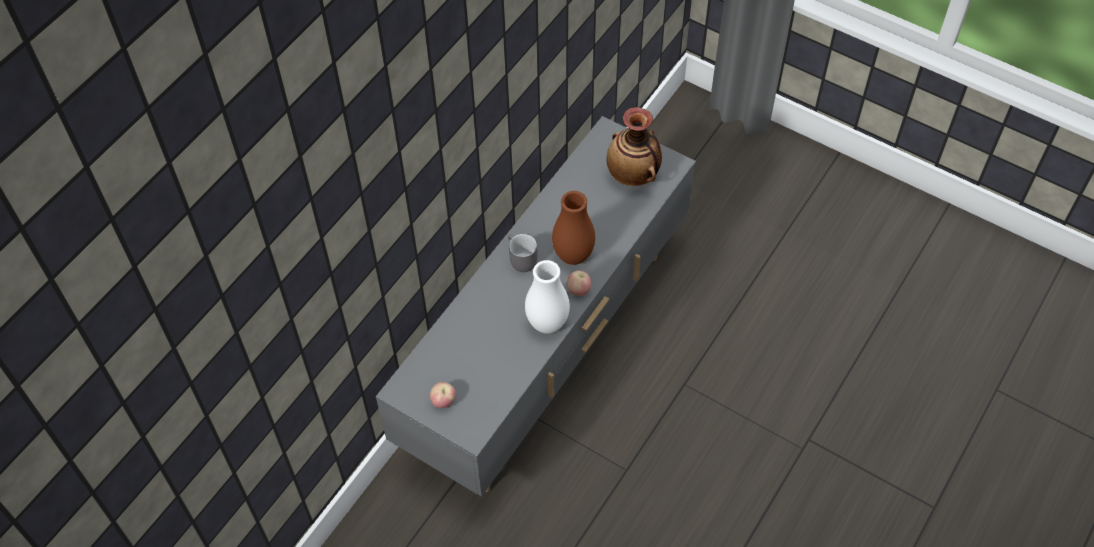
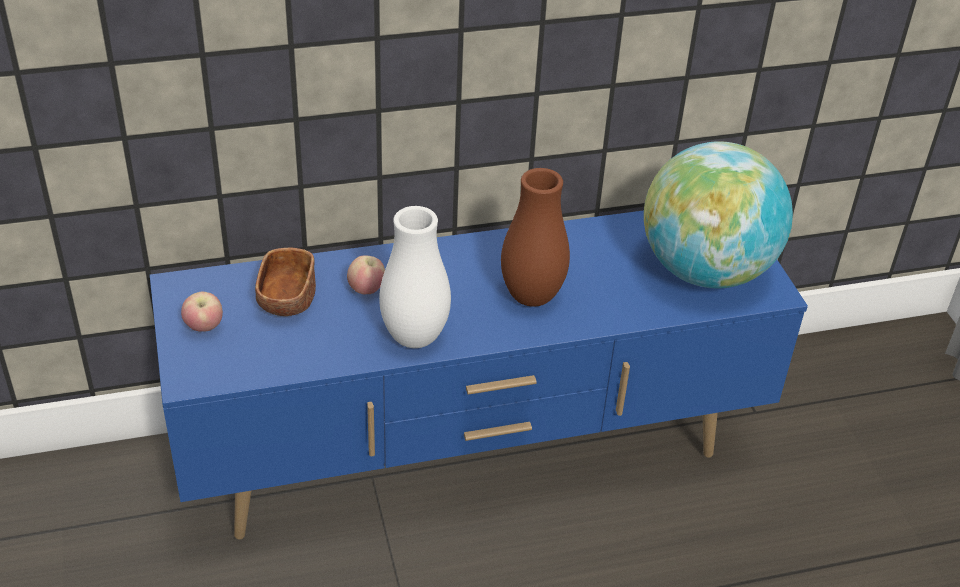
camera: 40 degrees right, 15 degrees down
(463, 353) = (287, 300): none -> brown bowl
(519, 260) = (465, 261): grey mug -> none
(547, 352) = (472, 456): grey tv stand -> blue tv stand
(578, 290) = (494, 332): apple -> apple (366, 290)
(633, 175) = (706, 270): vase -> globe

